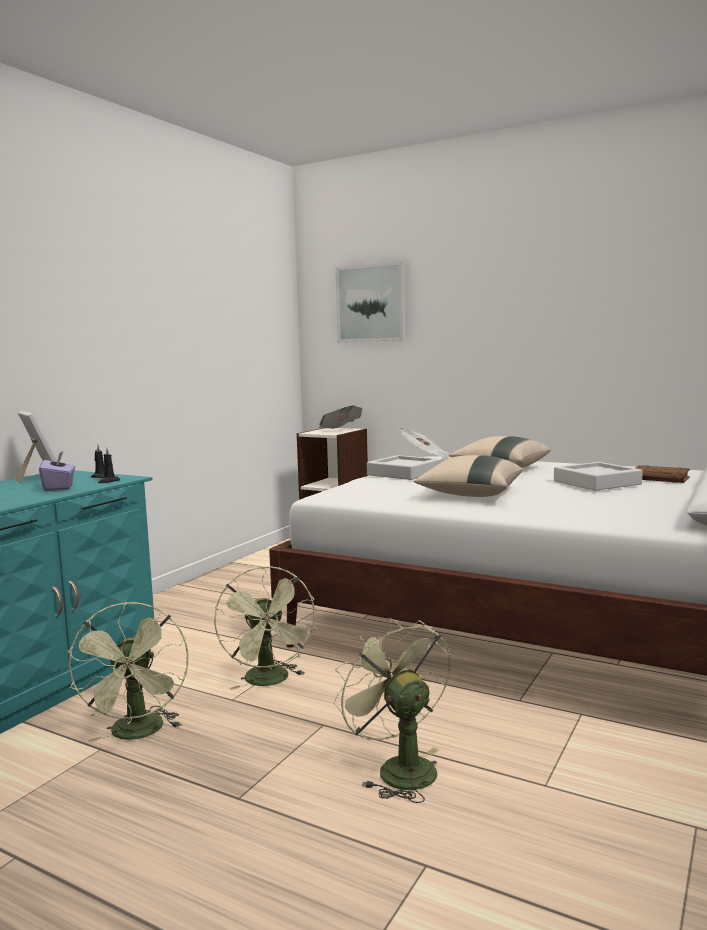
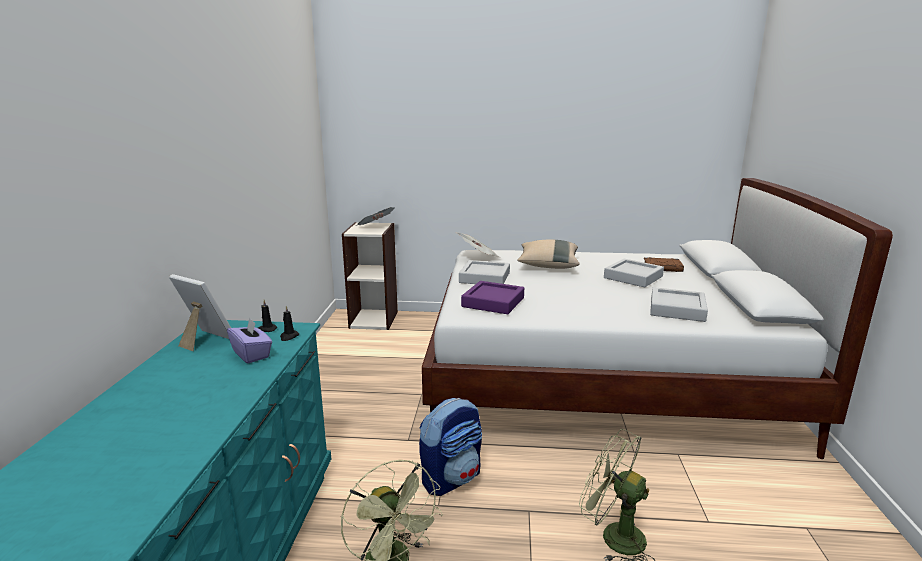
camera: 25 degrees left, 10 degrees up
(270, 681) = (451, 478): green fan -> backpack
(371, 303) = (395, 115): picture -> none
(377, 489) = (493, 302): none -> purple tray
(469, 494) = (568, 301): beige pillow -> none
(604, 509) = (677, 309): none -> grey tray

